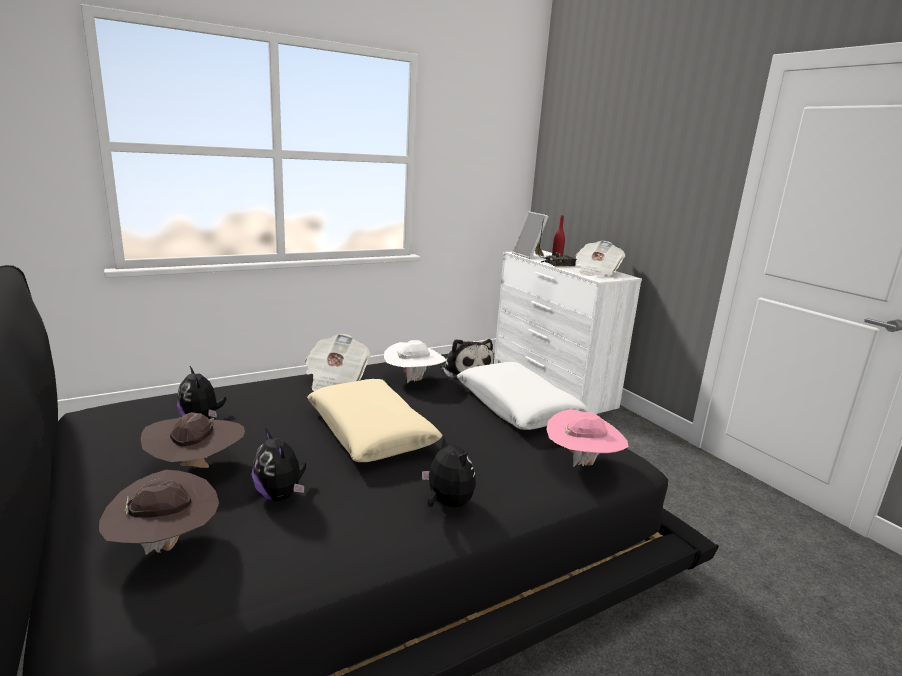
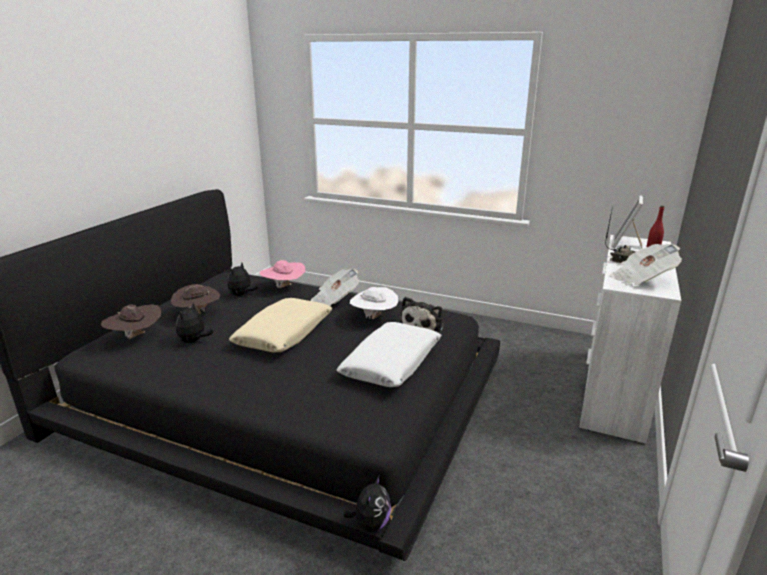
camera: 55 degrees right, 5 degrees up
(447, 504) = (232, 385): plush toy -> plush toy (371, 524)
(582, 463) = (337, 413): pink hat -> pink hat (284, 288)

